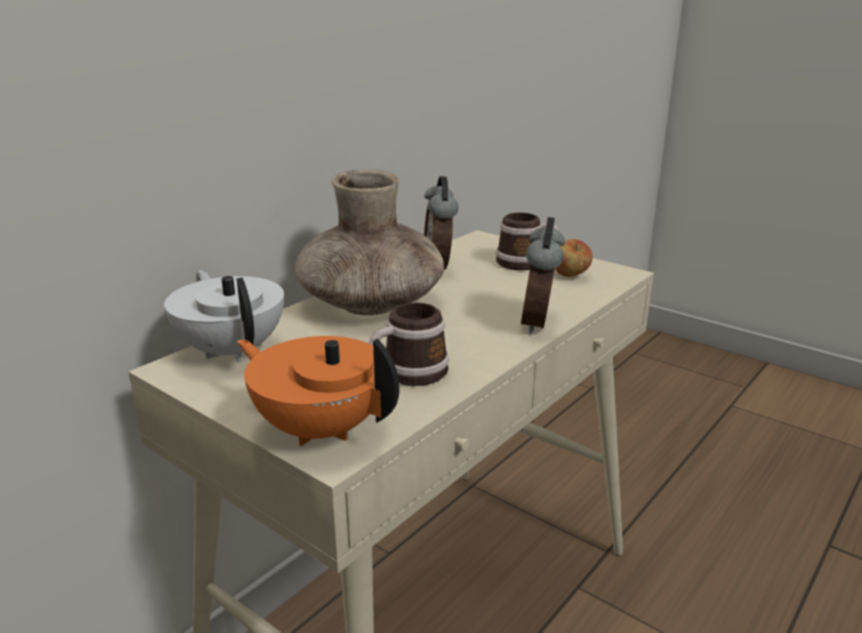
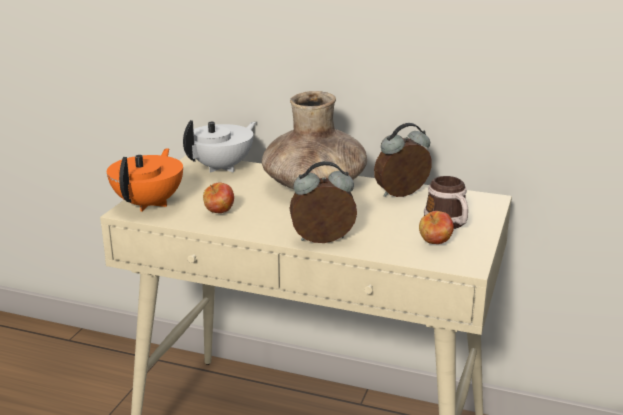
camera: 70 degrees right, 0 degrees up
(407, 374) = (219, 213): mug -> apple

